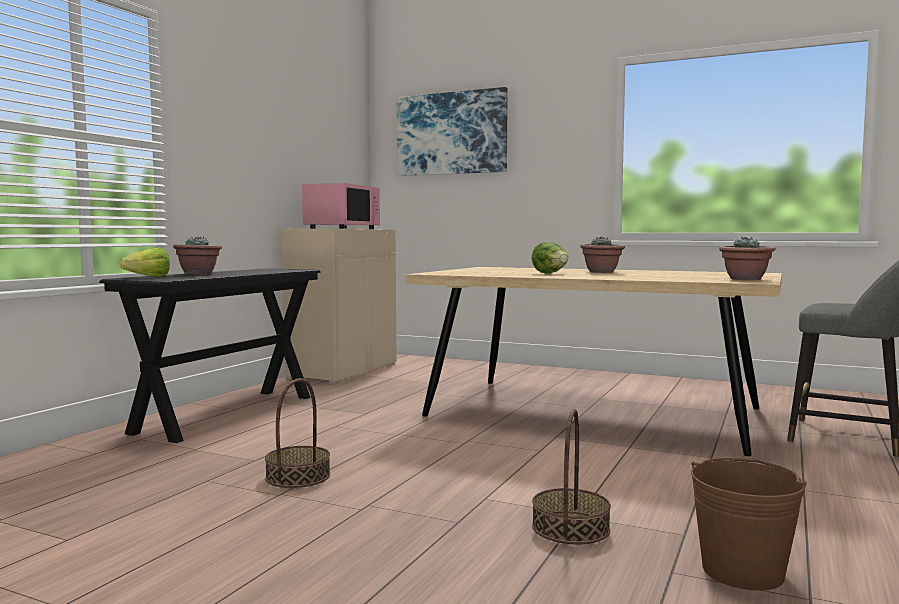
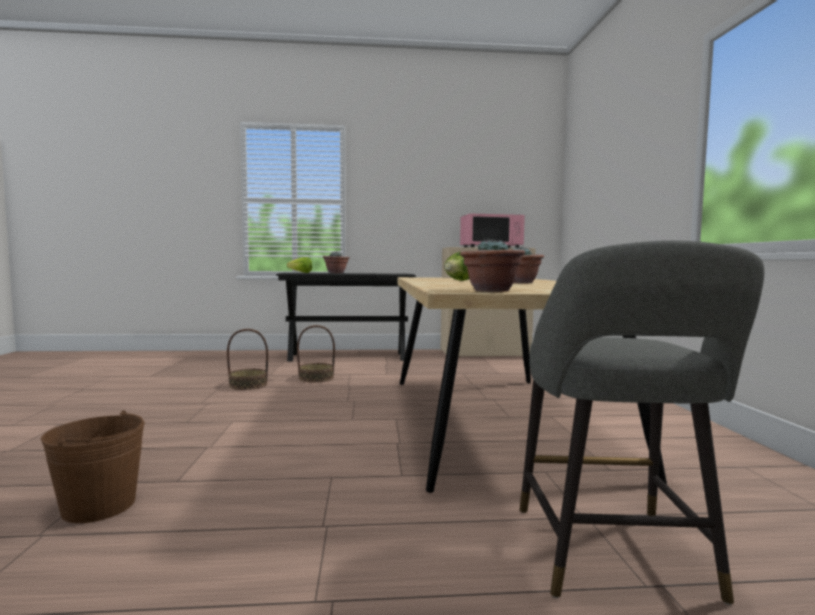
camera: 60 degrees right, 0 degrees up
(451, 133) = (597, 160): picture -> none
(570, 528) = (183, 447): basket -> basket (316, 378)

